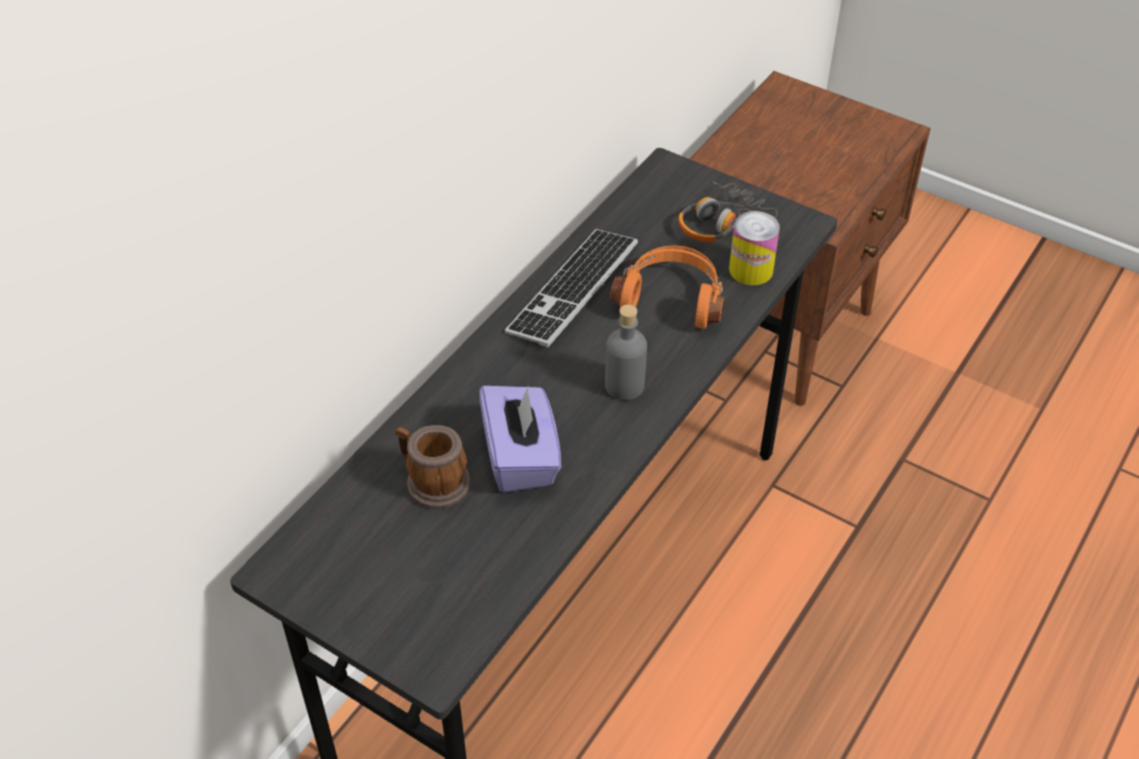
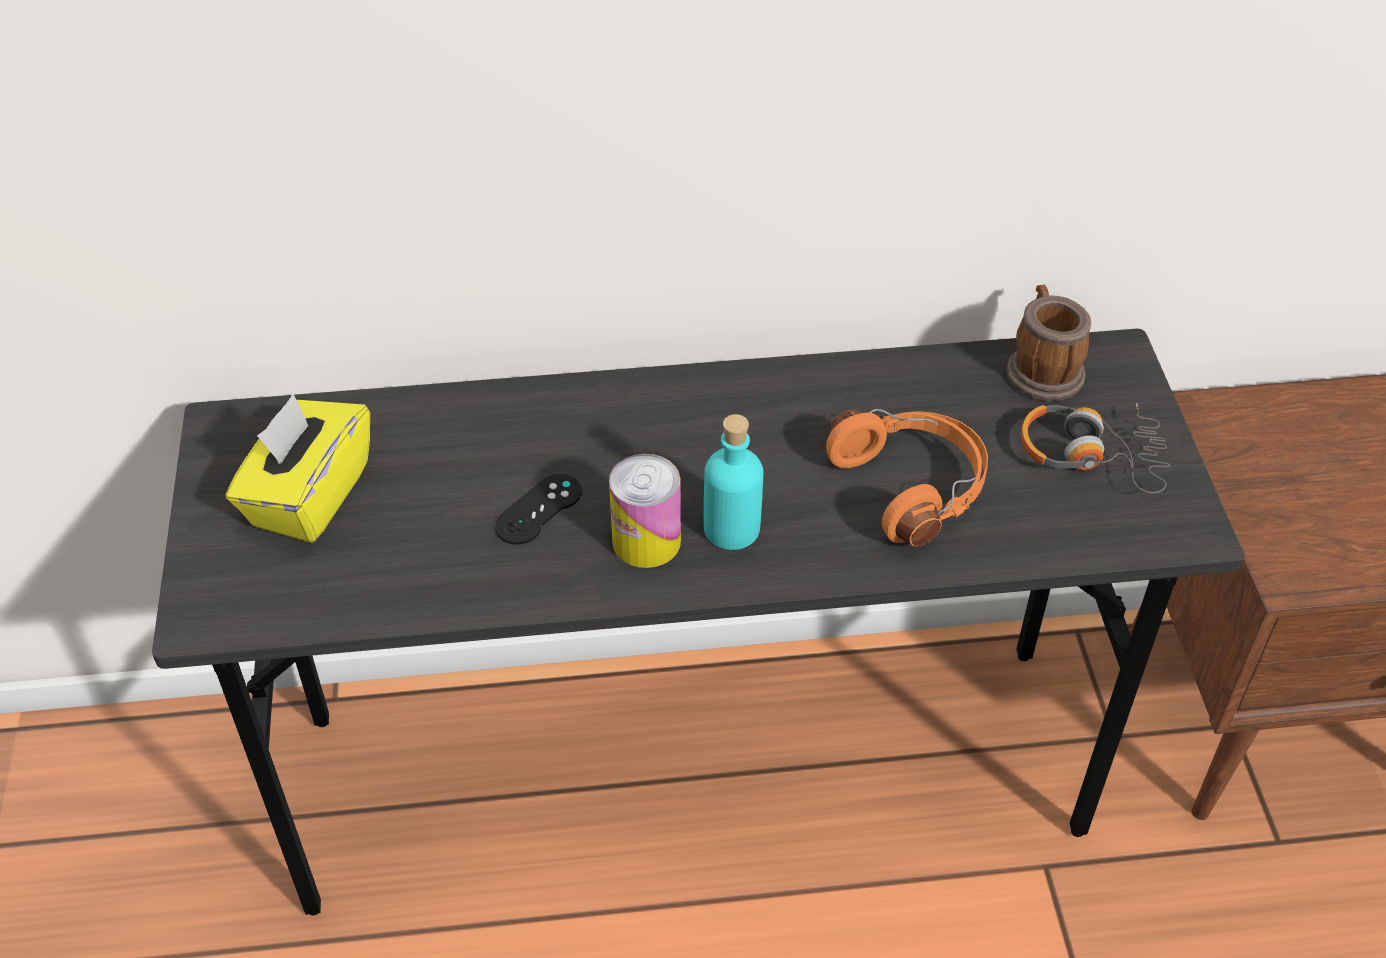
camera: 50 degrees right, 0 degrees up
(389, 560) = (309, 496): none -> yellow tissue box
(432, 481) = (439, 462): mug -> mug (1042, 368)
(521, 458) = (538, 509): purple tissue box -> black game controller
(573, 289) = (826, 399): keyboard -> none
(624, 385) = (732, 529): grey bottle -> turquoise bottle
(751, 270) = (1047, 528): can -> can (646, 541)

